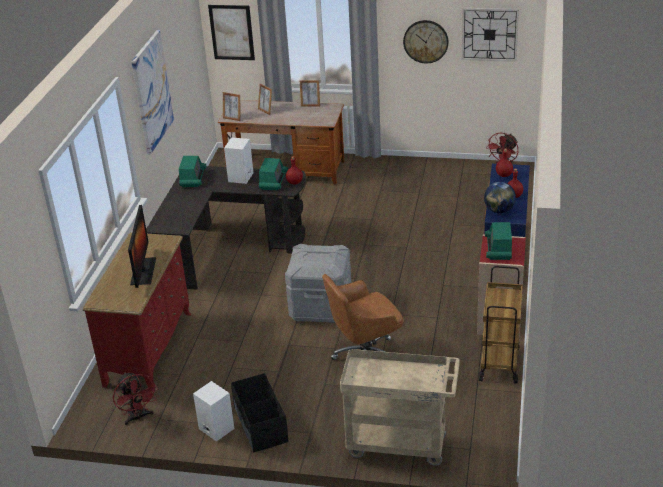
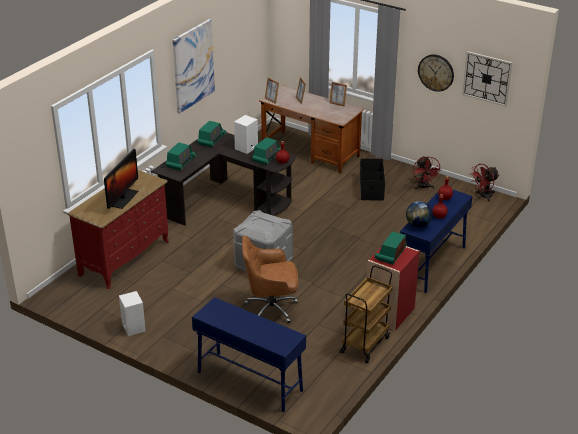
camera: 20 degrees right, 0 degrees up
(138, 417) = (88, 303): red fan -> red fan (424, 187)
(174, 213) = (181, 162): none -> radio
(231, 32) = (291, 31): picture -> none
(260, 425) = (164, 334): black storage box -> black storage box (371, 189)
(401, 447) = (250, 381): beige cart -> blue console table

